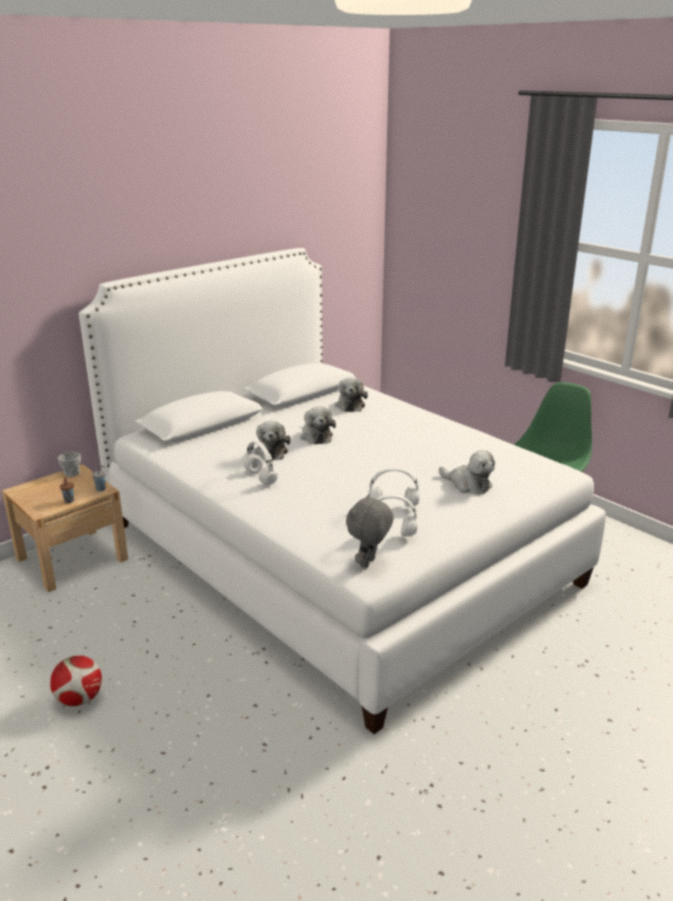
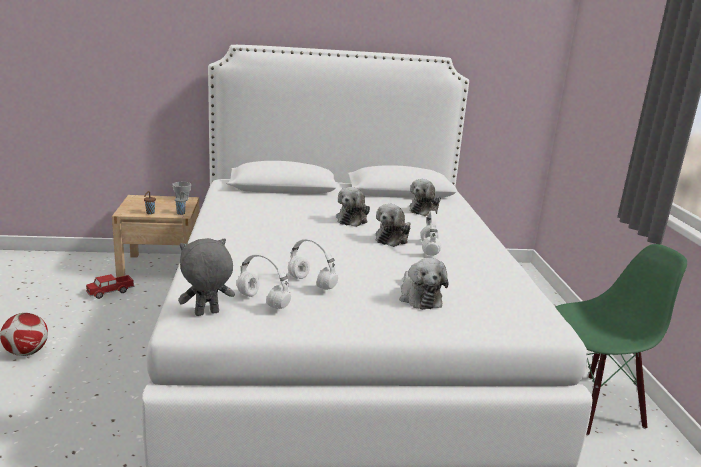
camera: 35 degrees right, 5 degrees down
(61, 605) = (110, 292): none -> toy truck
(261, 478) = (253, 229): white headphones -> white headphones (429, 249)
(271, 451) = (297, 217): plush toy -> plush toy (393, 238)

